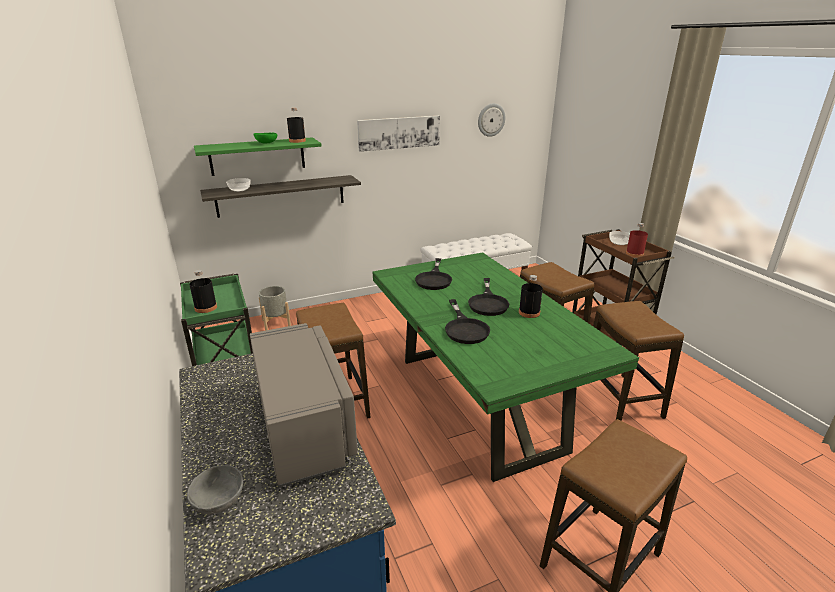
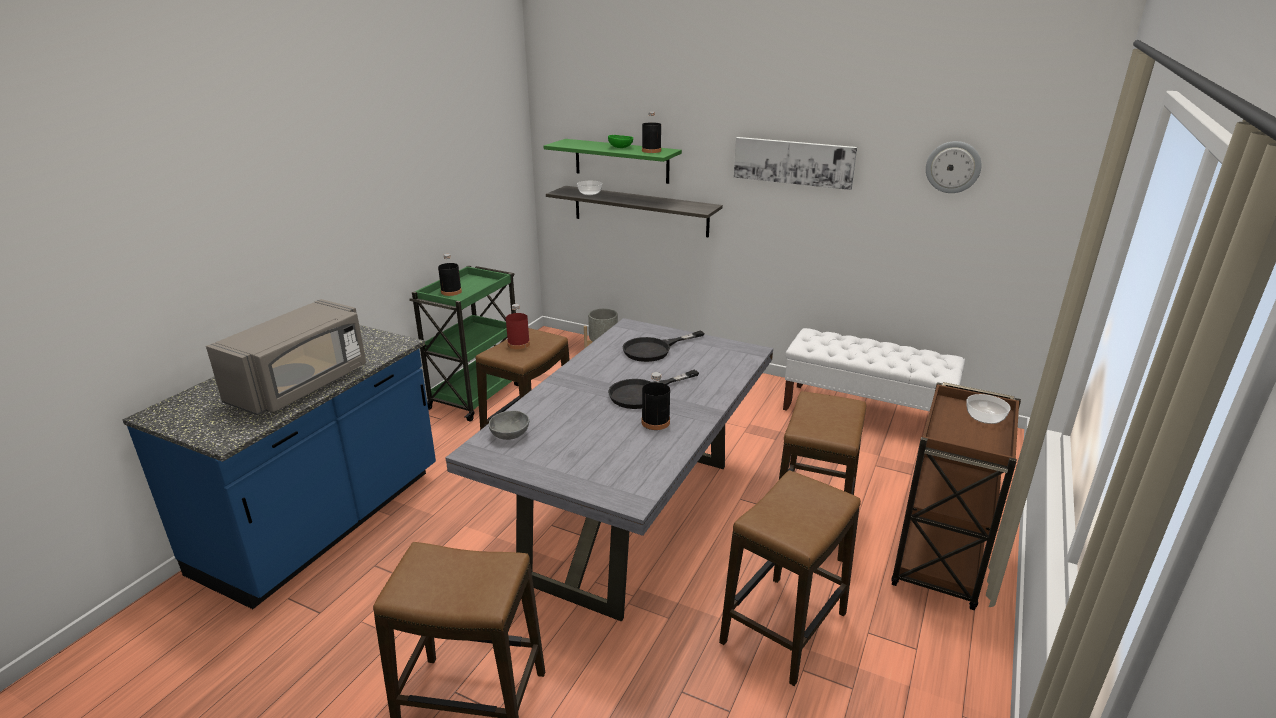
camera: 50 degrees right, 0 degrees up
(220, 501) = (204, 393): grey bowl -> grey bowl (510, 435)
(465, 328) = (569, 401): black frying pan -> none
(479, 403) = (631, 520): green dining table -> grey dining table
(634, 254) = (962, 439): red bottle -> red bottle (518, 344)

